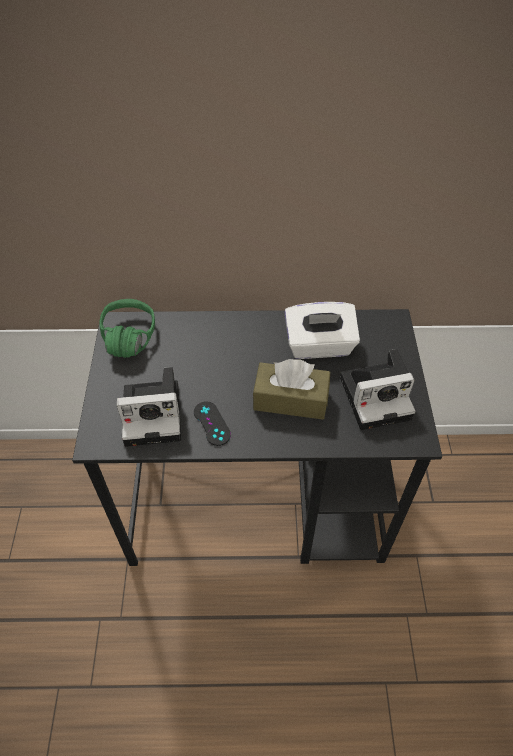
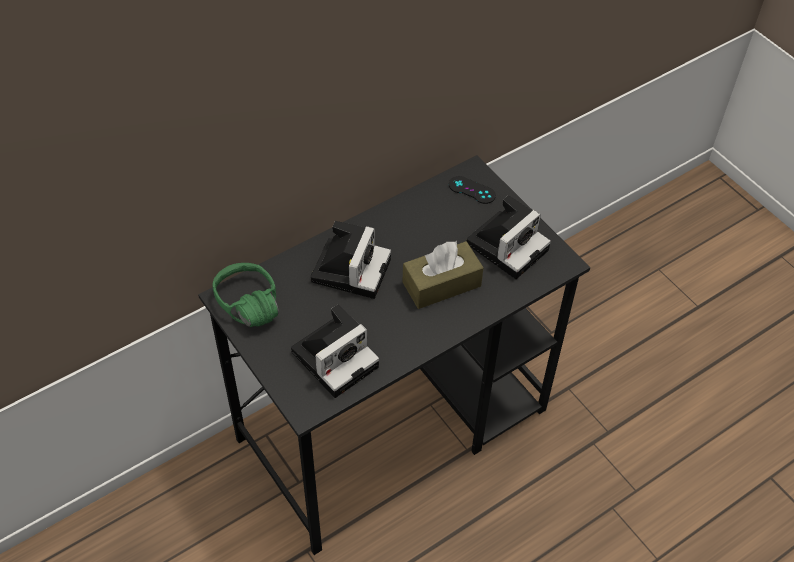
camera: 35 degrees left, 0 degrees up
(212, 423) = (392, 339): black game controller -> black game controller (472, 190)
(228, 348) = (351, 268): none -> camera
(319, 346) = (428, 225): white tissue box -> none

